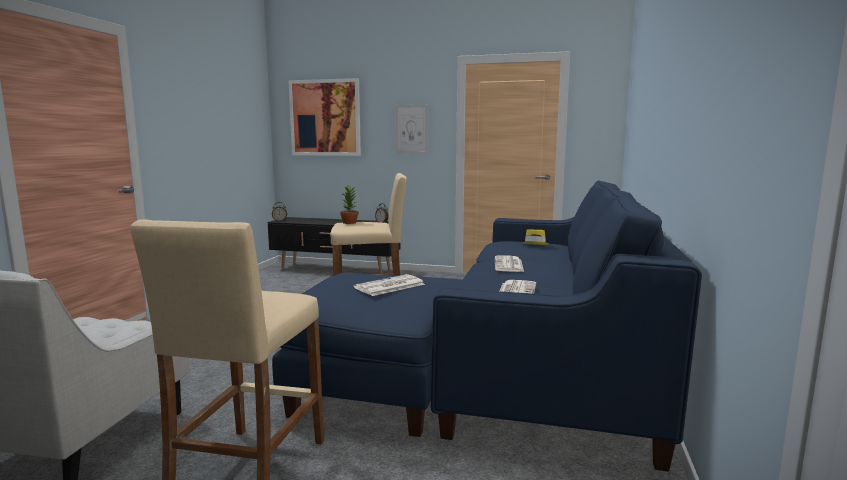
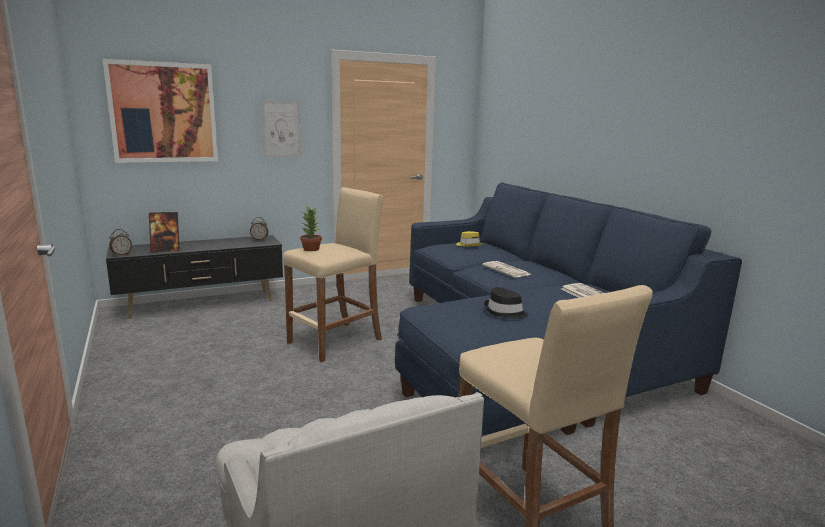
camera: 40 degrees left, 5 degrees up
(308, 222) = (166, 250): none -> picture frame
(389, 286) = (505, 312): newspaper -> black hat

